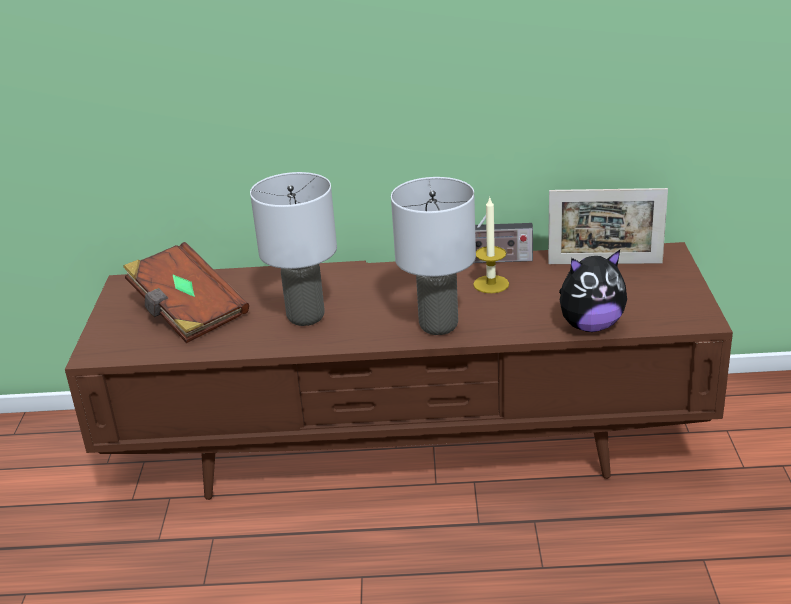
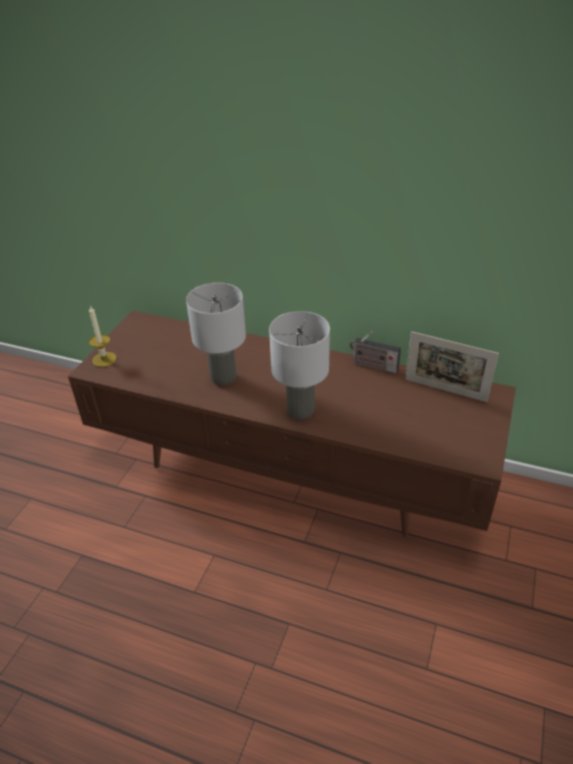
camera: 20 degrees right, 10 degrees up
(187, 312) = (158, 353): brown book -> none
(491, 284) = (356, 385): candle -> candle (104, 359)
(590, 326) = (401, 443): plush toy -> none

